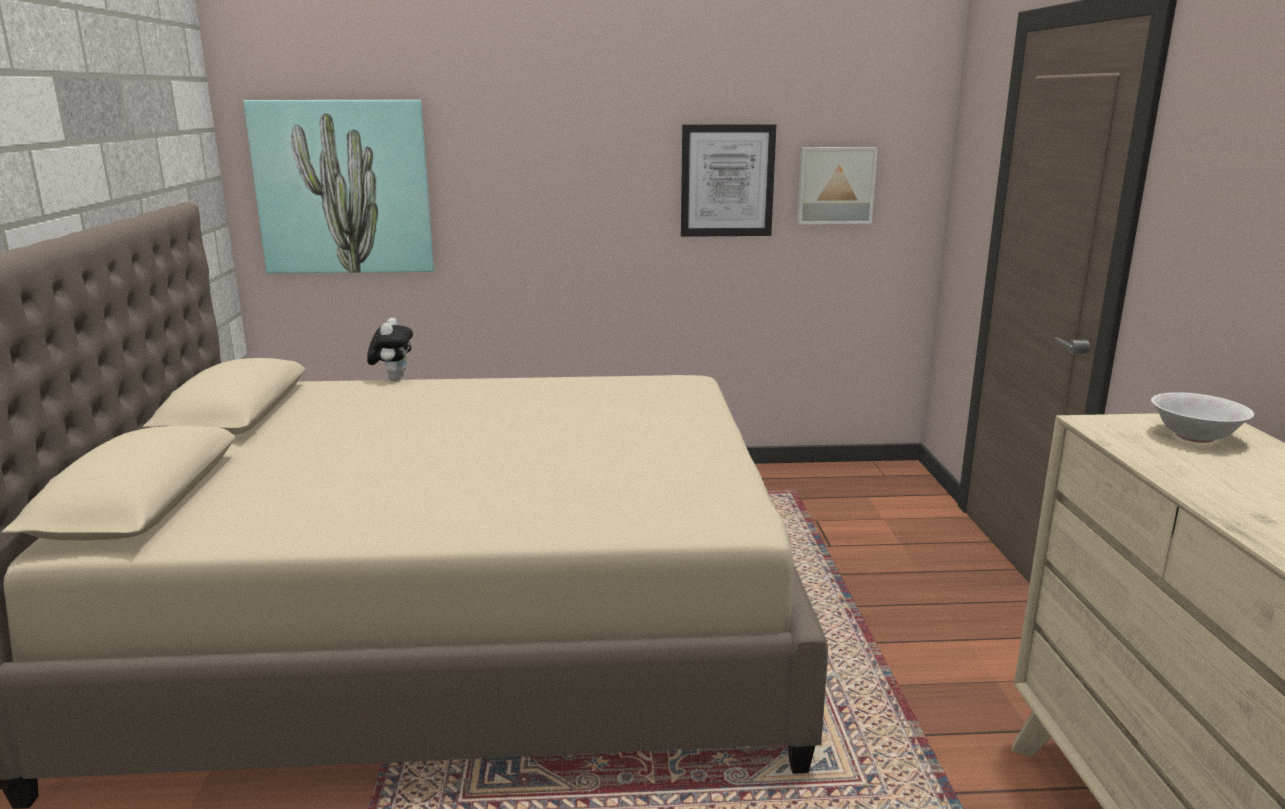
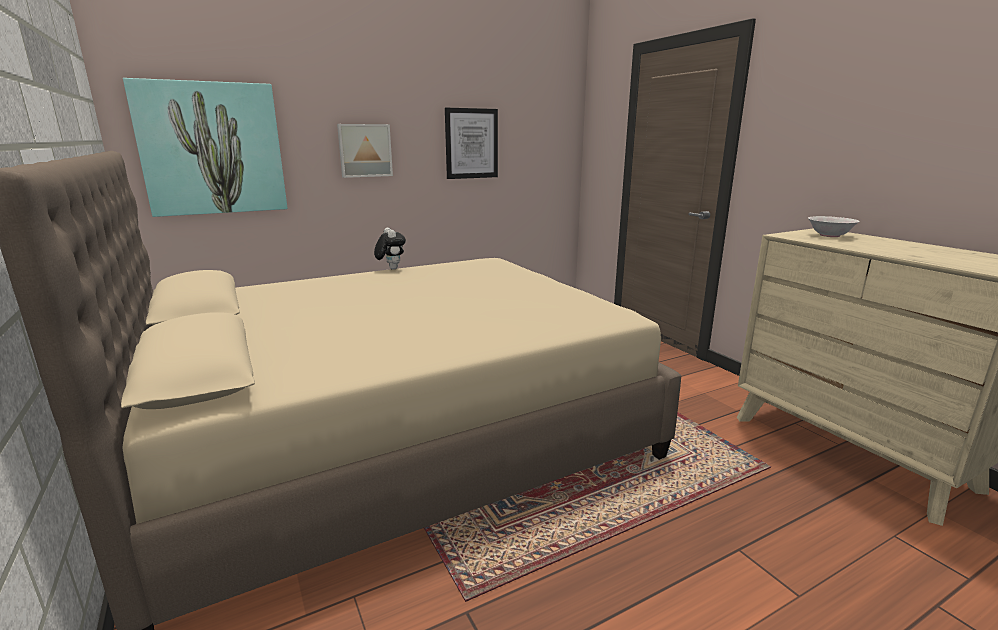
camera: 25 degrees left, 0 degrees up
(393, 379) = (297, 279): plush toy -> plush toy (391, 268)
(835, 185) = (529, 146): picture -> picture (365, 150)

